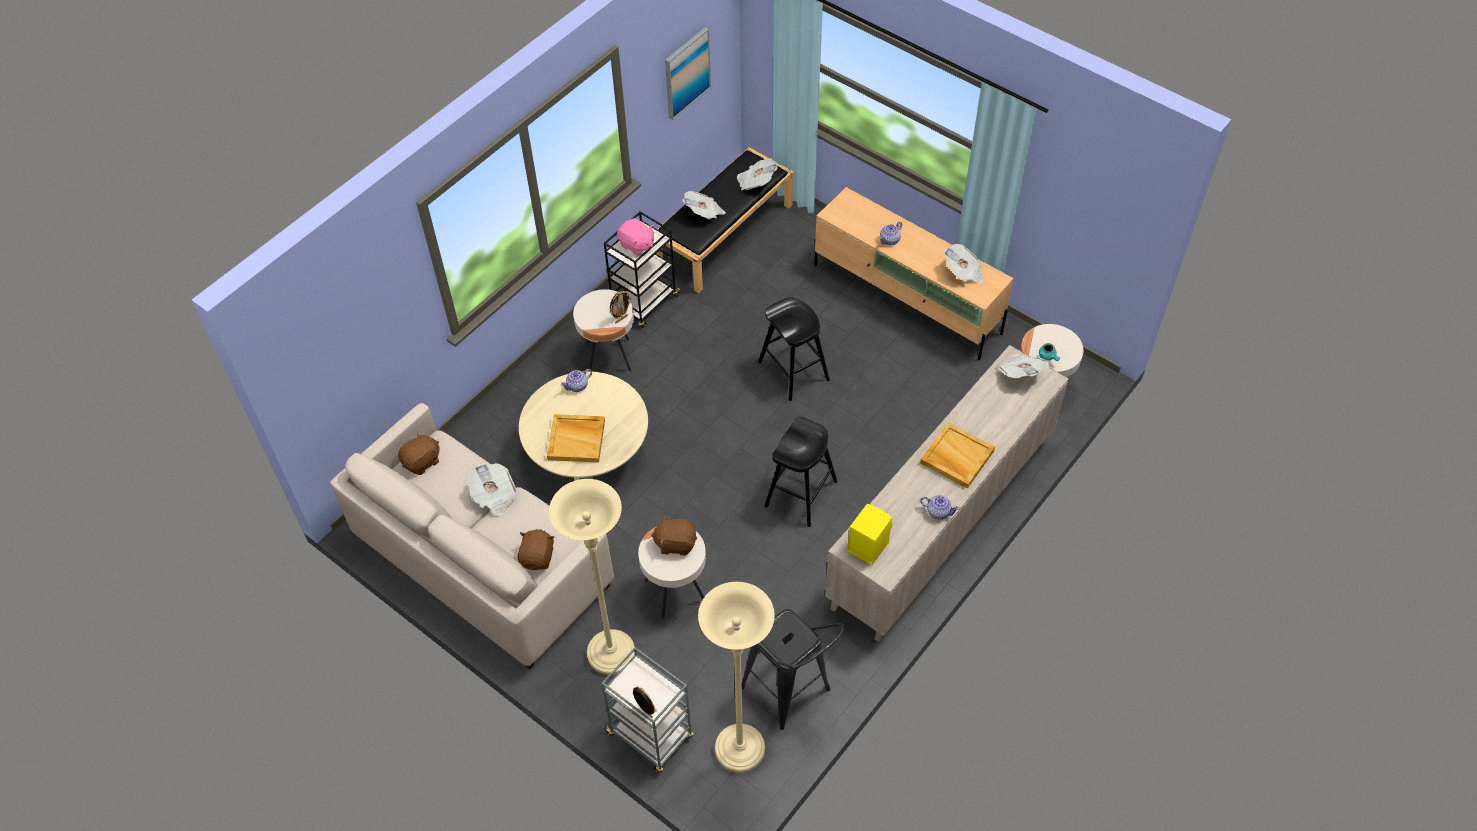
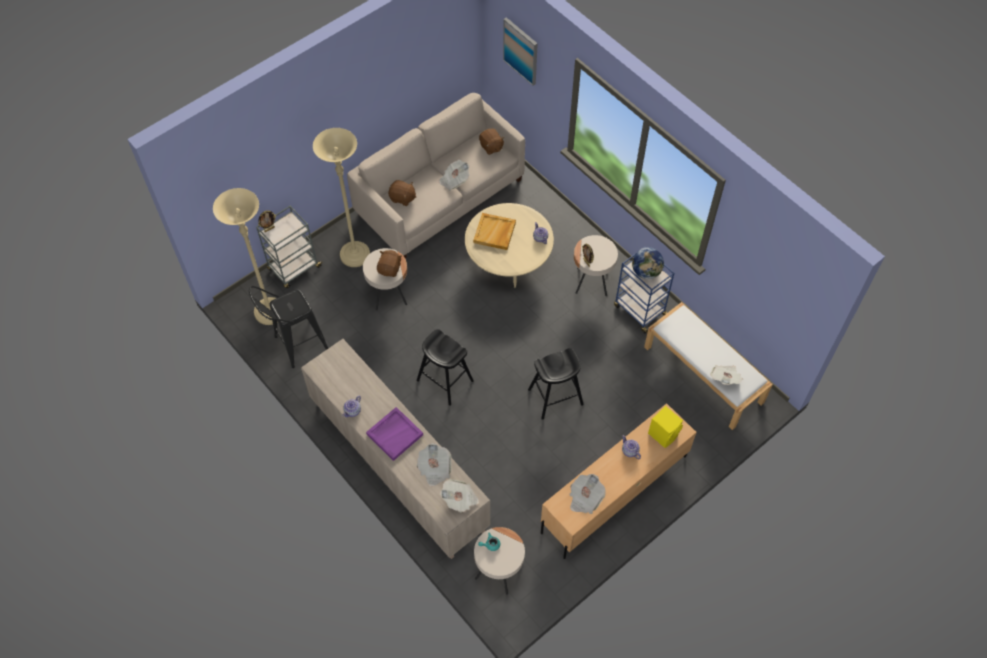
camera: 100 degrees right, 5 degrees up
(636, 245) = (646, 272): pink plush toy -> globe
(644, 303) = (639, 310): black cart -> blue cart
(686, 73) = (767, 278): picture -> picture (521, 51)
(704, 213) = (694, 336): newspaper -> newspaper (434, 469)
(724, 234) = (704, 374): black bench -> white bench
(867, 546) = (339, 361): yellow speaker -> yellow speaker (664, 434)
(956, 457) = (395, 434): beige tray -> purple tray

